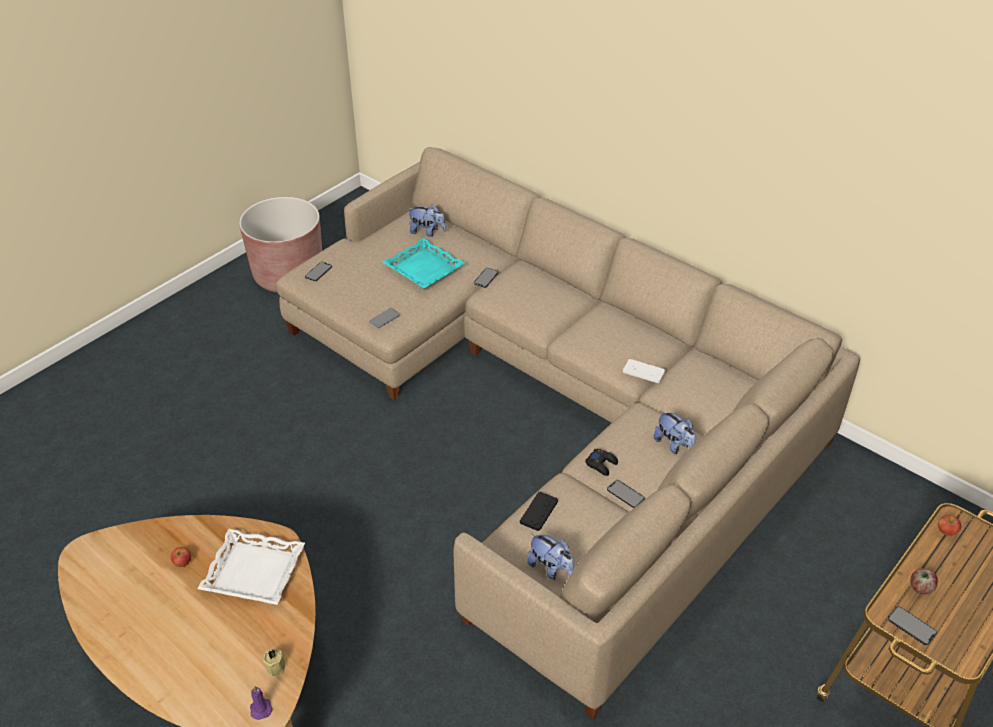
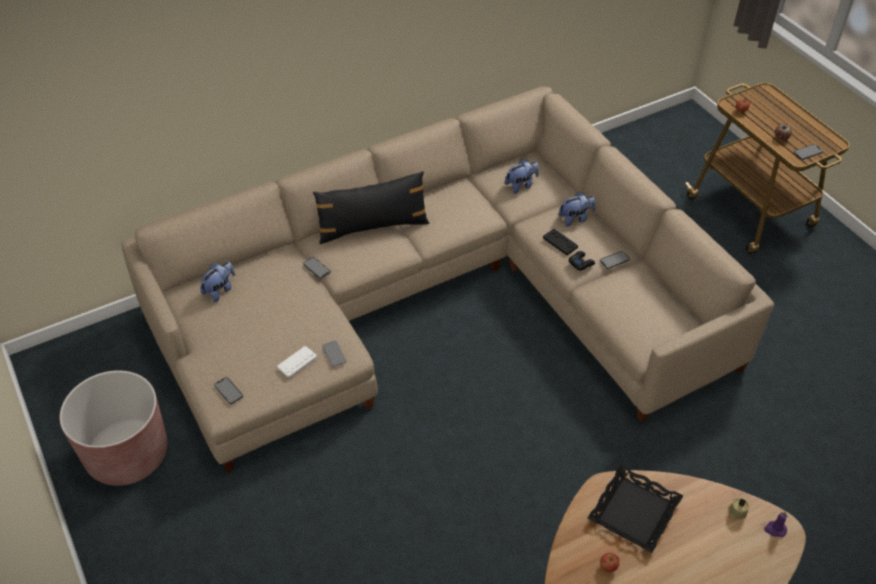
camera: 70 degrees left, 5 degrees up
(254, 571) = (633, 511): white tray -> black tray
(423, 269) = (279, 306): turquoise tray -> none
(539, 512) = (618, 312): black game controller -> black game controller (560, 242)
(551, 569) = (674, 322): plush toy -> plush toy (521, 185)
(561, 297) = (373, 227): none -> black pillow
(643, 372) = (490, 208): white game controller -> white game controller (297, 362)

